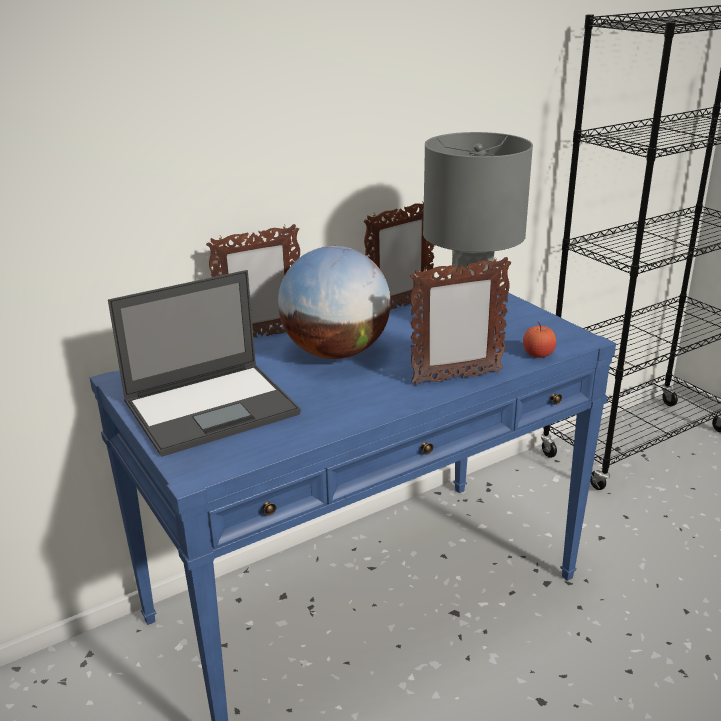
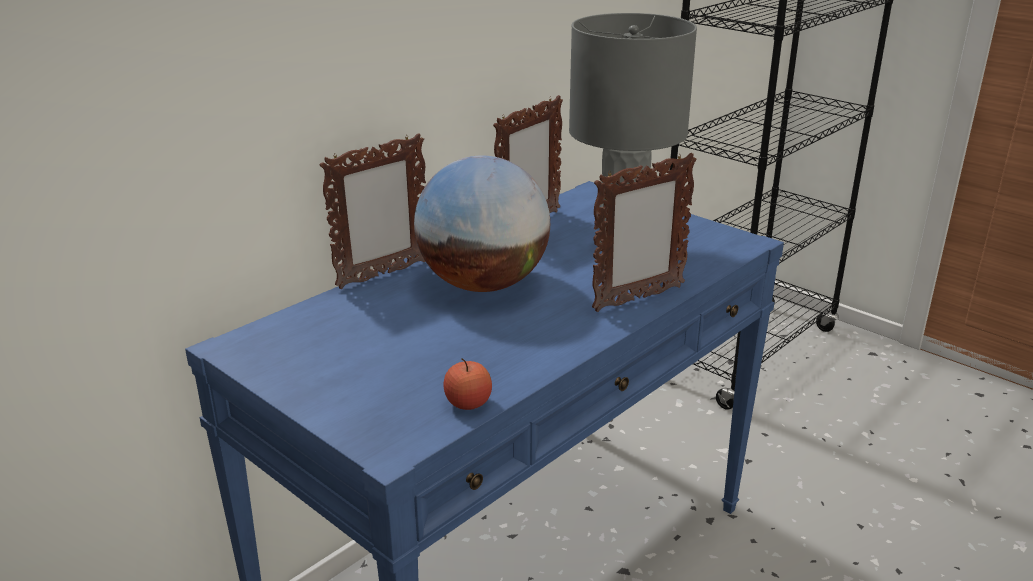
camera: 15 degrees left, 0 degrees up
(213, 407) = (369, 367): laptop -> none
(538, 354) = (711, 262): apple -> apple (468, 403)

